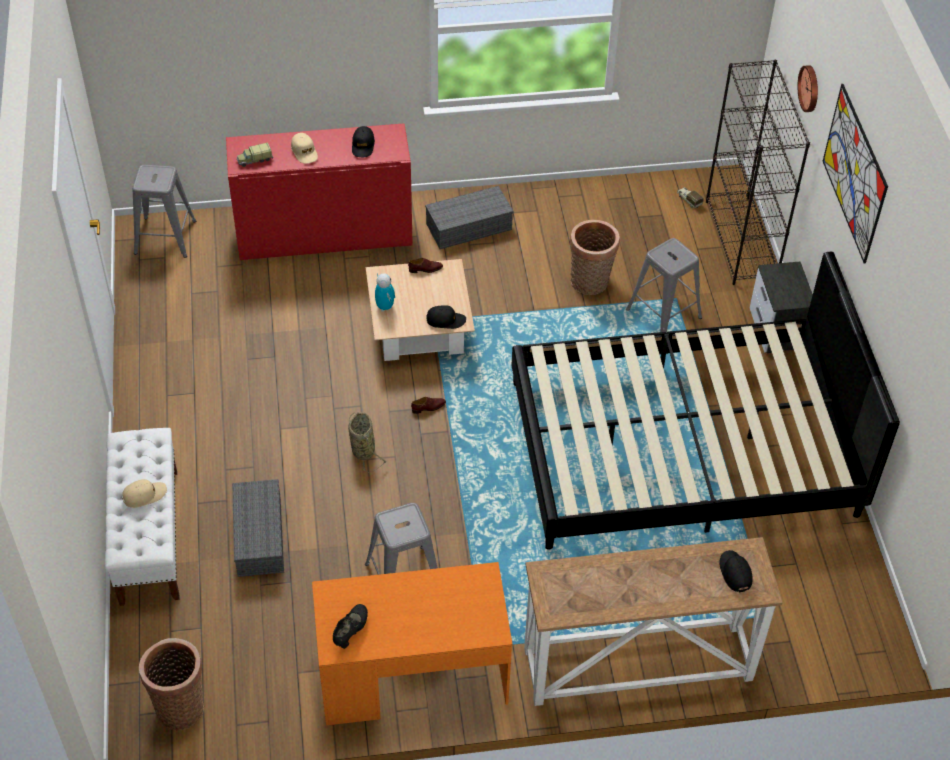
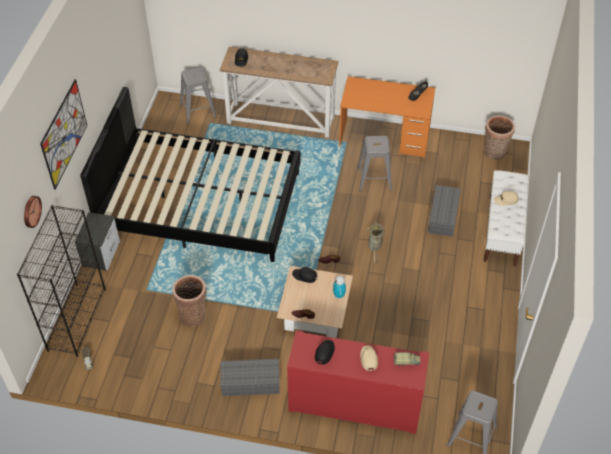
camera: 160 degrees left, 0 degrees up
(662, 313) = (161, 282): grey stool -> grey stool (198, 111)

